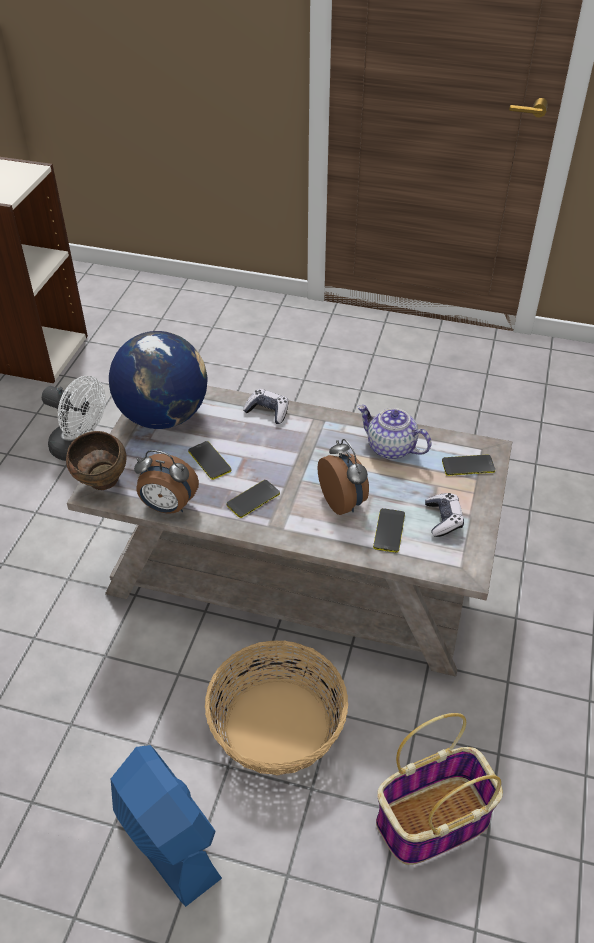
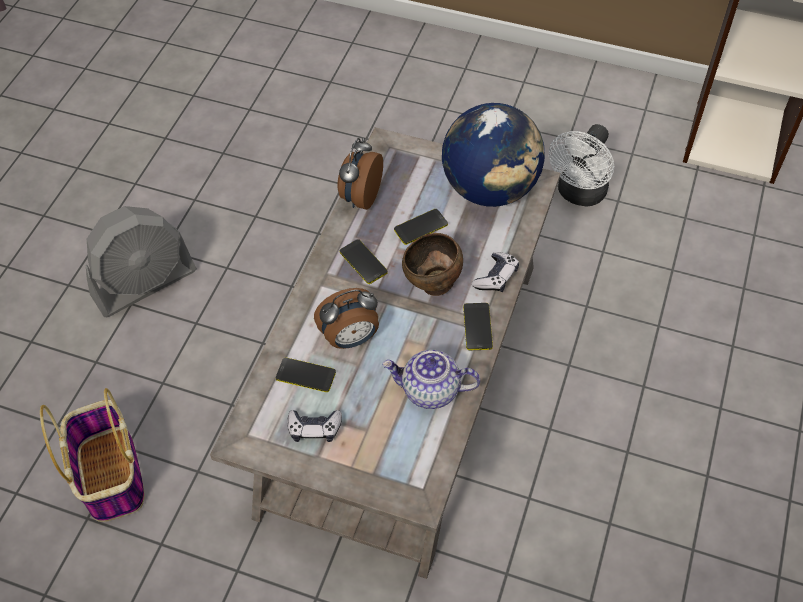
camera: 95 degrees right, 10 degrees up
(103, 483) = (396, 149): brown bowl -> brown bowl (432, 284)
(167, 839) = (145, 283): blue fan -> grey fan
(276, 727) = (225, 359): basket -> none
(390, 448) = (430, 391): teapot -> teapot turned 120 degrees counterclockwise
(468, 466) = (395, 468): phone -> phone (477, 327)

